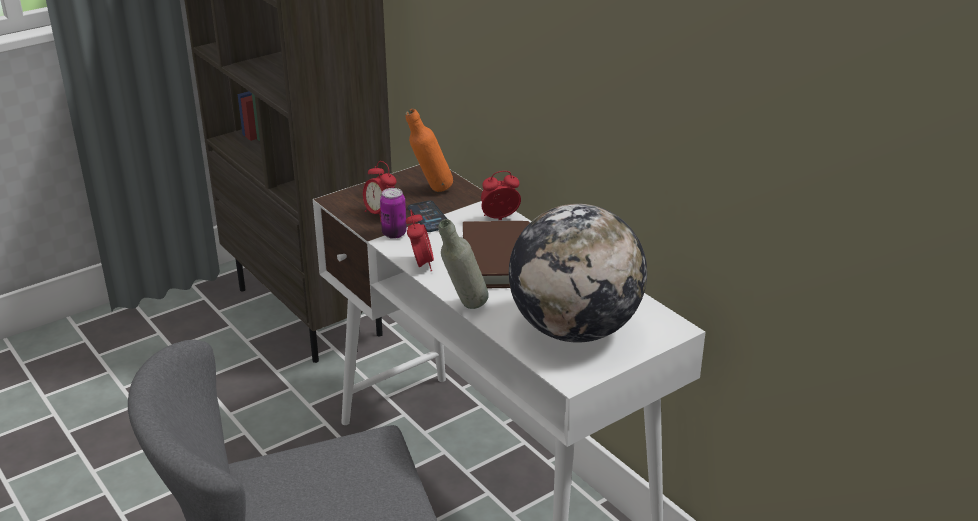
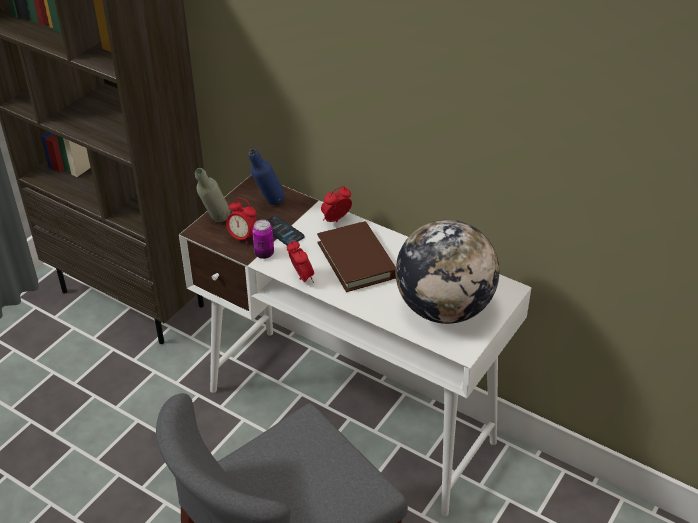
camera: 20 degrees left, 10 degrees up
(430, 191) = (268, 205): orange bottle -> blue bottle
(464, 309) = (356, 310): grey bottle -> grey bottle (215, 223)

